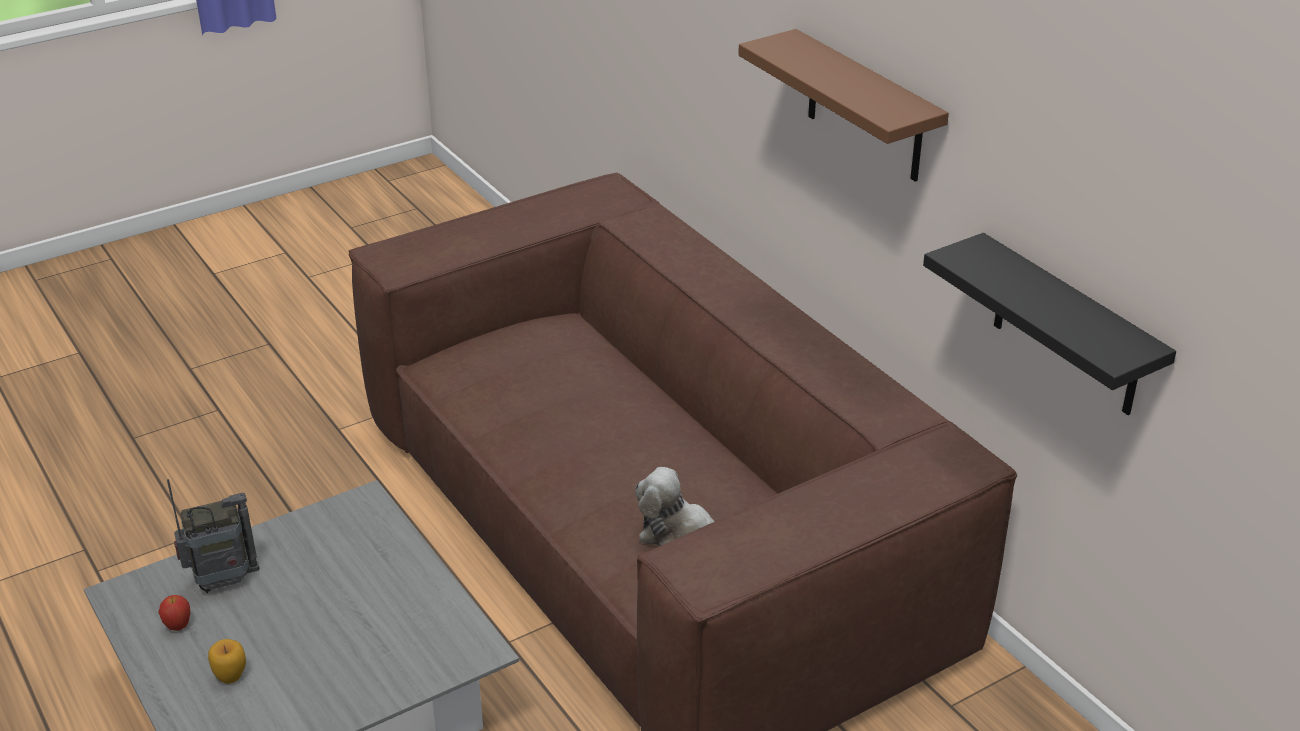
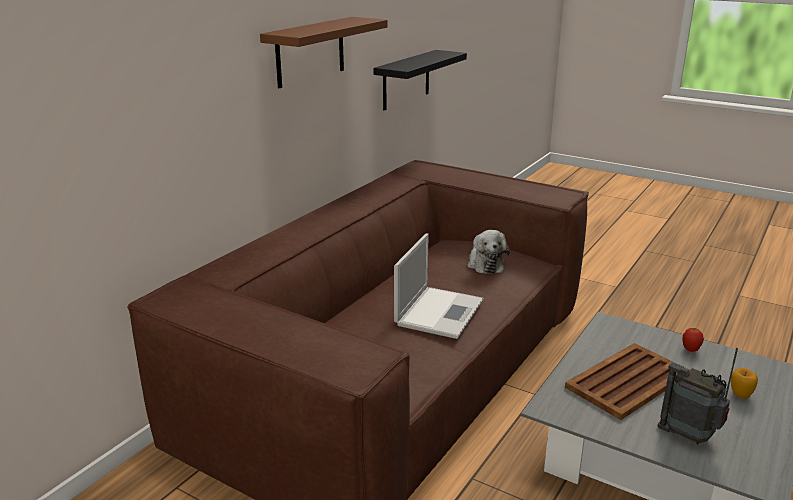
camera: 115 degrees left, 10 degrees down
(178, 626) = (744, 436): apple -> apple (690, 350)
(347, 589) = (626, 381): none -> brown tray
(570, 440) = (440, 311): none -> laptop

